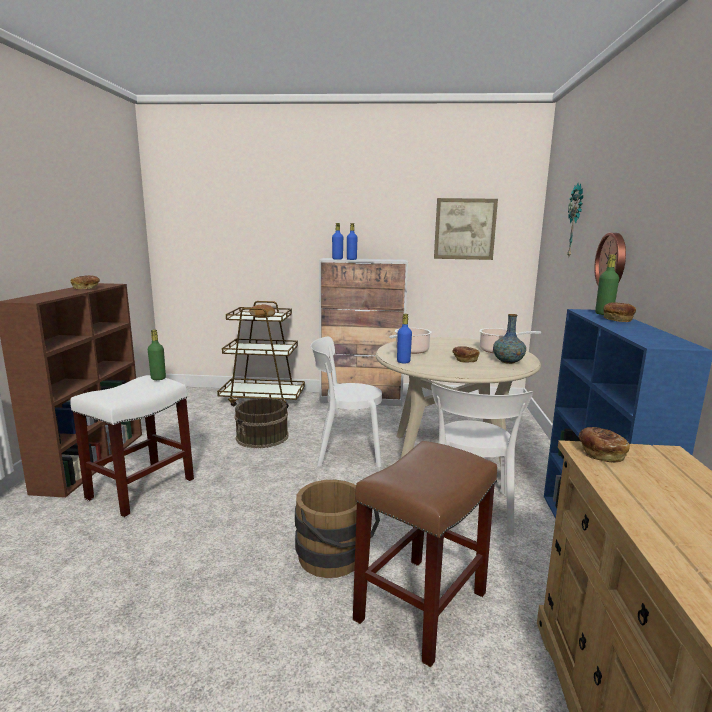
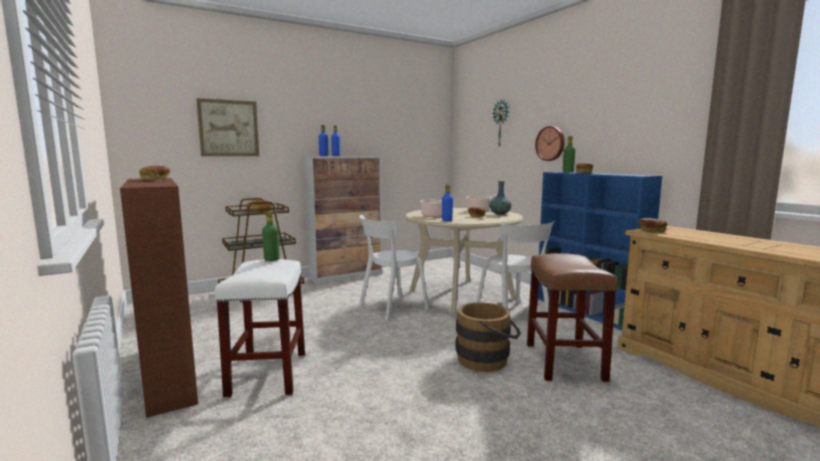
camera: 35 degrees left, 5 degrees down
(262, 437) = (311, 314): brown bucket -> none
(465, 229) = (407, 132): picture -> picture (229, 128)

